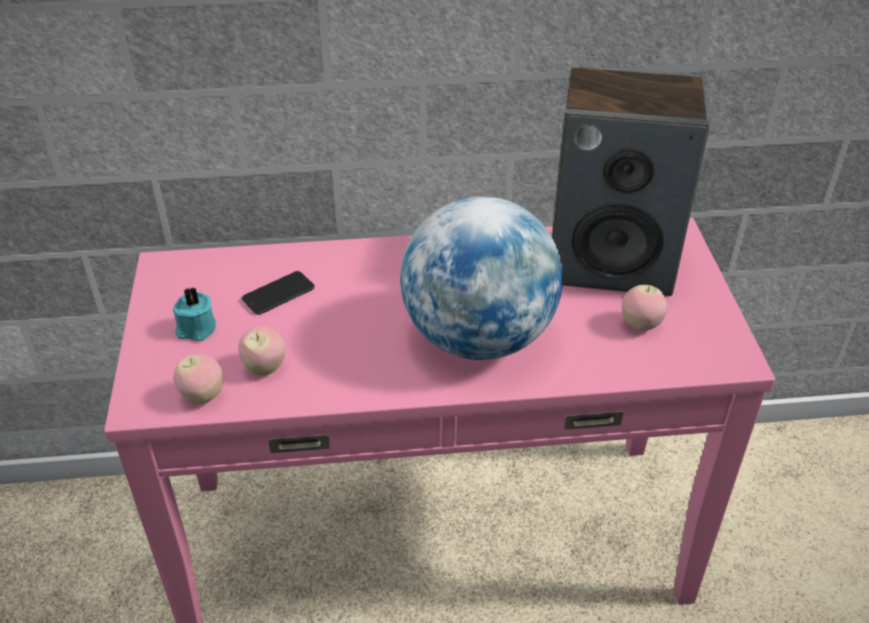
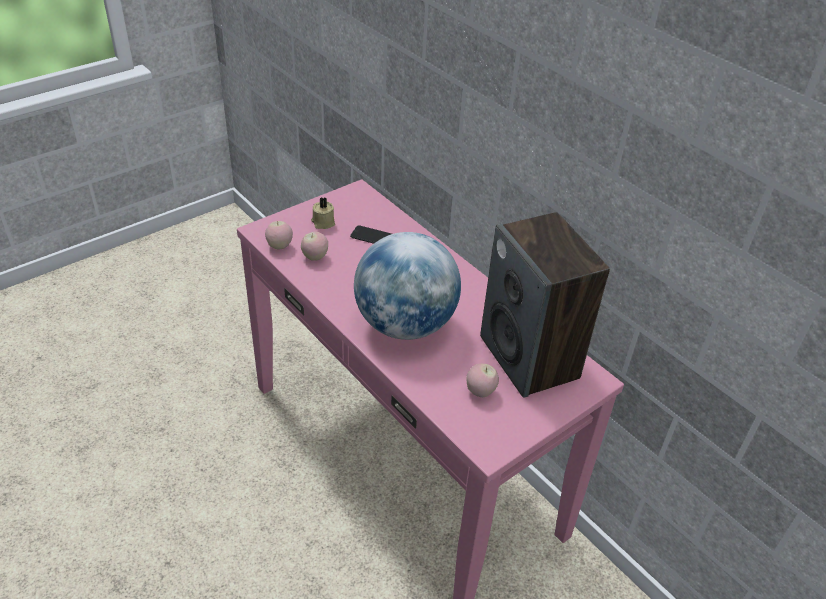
camera: 55 degrees right, 0 degrees up
(196, 329) = (323, 222): turquoise candle -> beige candle

